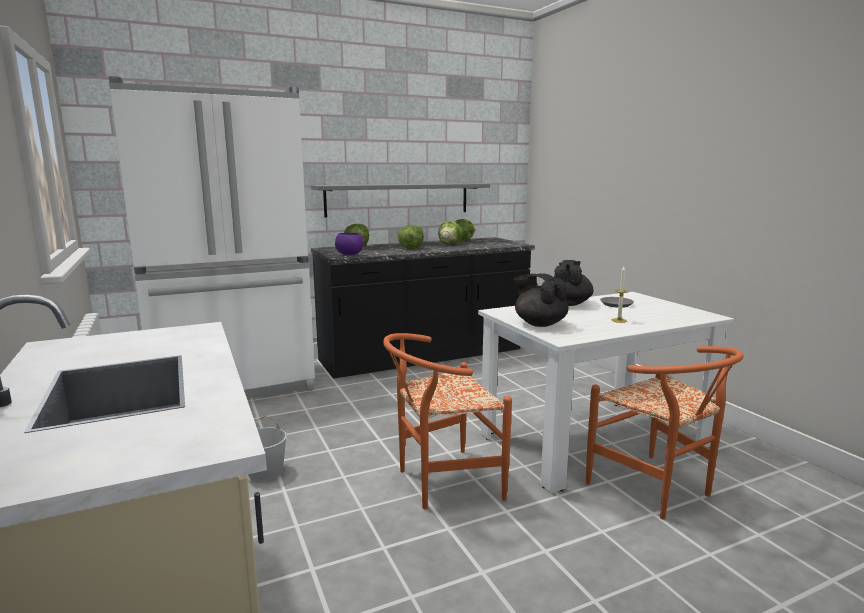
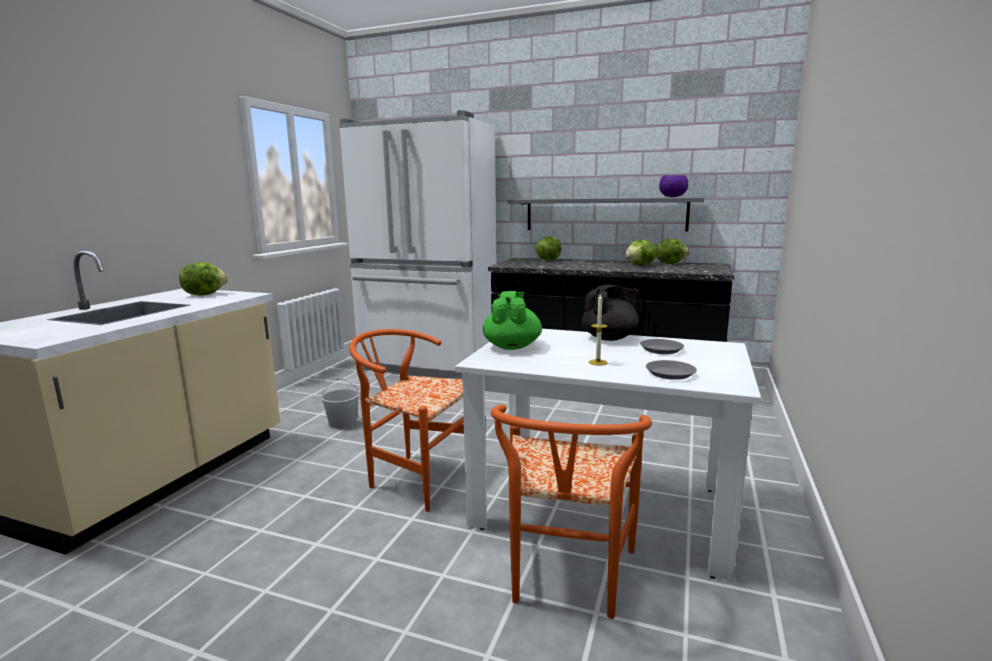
camera: 45 degrees right, 0 degrees up
(349, 255) = (513, 265): purple bowl -> purple bowl (672, 197)
(411, 248) = (586, 265): lettuce -> lettuce (204, 295)
(539, 324) = (512, 346): black teapot -> green teapot
(668, 317) = (670, 373): none -> grey plate

